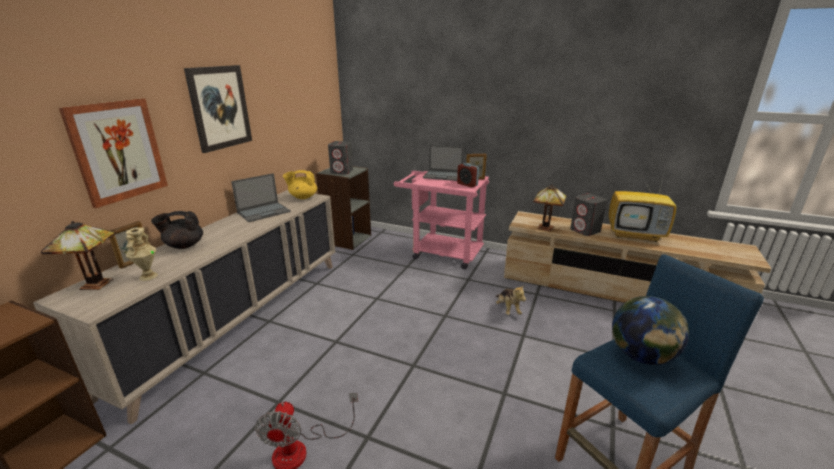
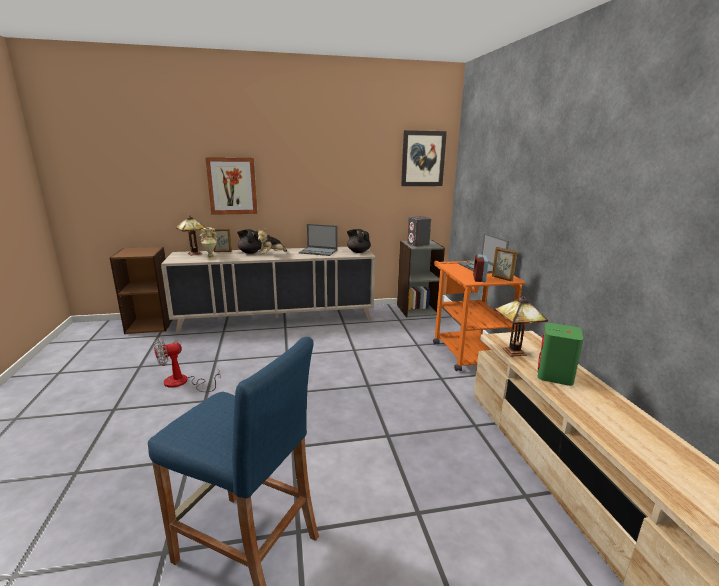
camera: 55 degrees right, 5 degrees down
(220, 107) = (311, 171): picture -> picture (423, 158)
(302, 197) = (358, 252): yellow teapot -> black teapot
(441, 252) = (465, 351): pink cart -> orange cart
(507, 309) = (420, 415): plush toy -> plush toy (271, 255)
(585, 230) = (554, 376): grey speaker -> green speaker
(636, 235) = (616, 414): television -> none
(641, 356) = (233, 416): globe -> none

